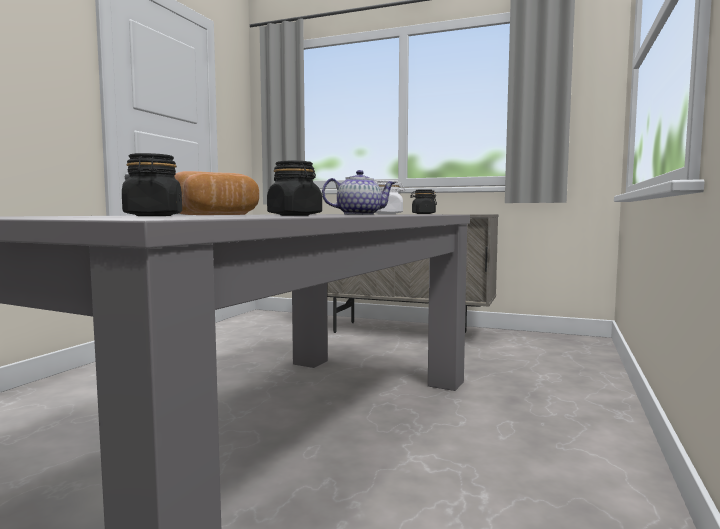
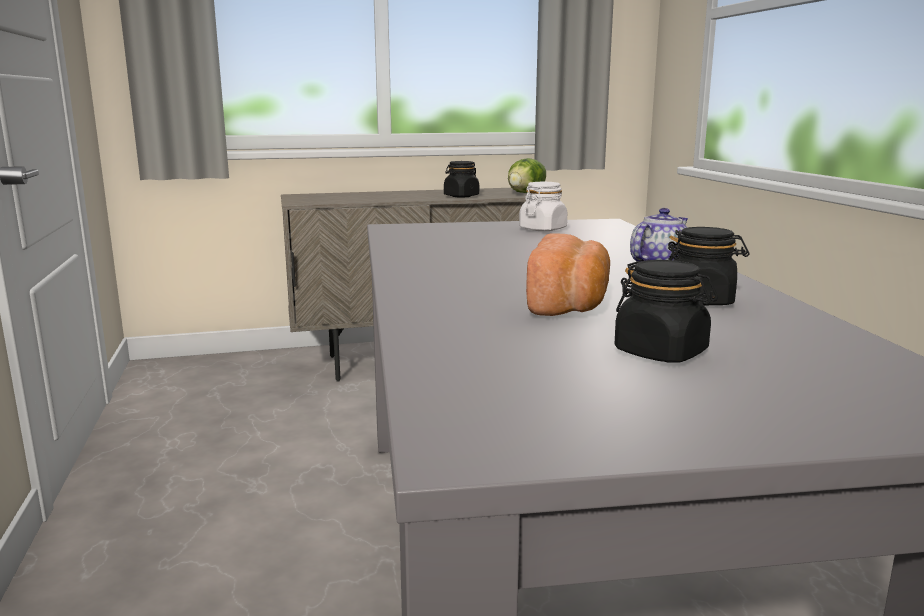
camera: 35 degrees left, 10 degrees up
(475, 214) = (526, 193): none -> lettuce

